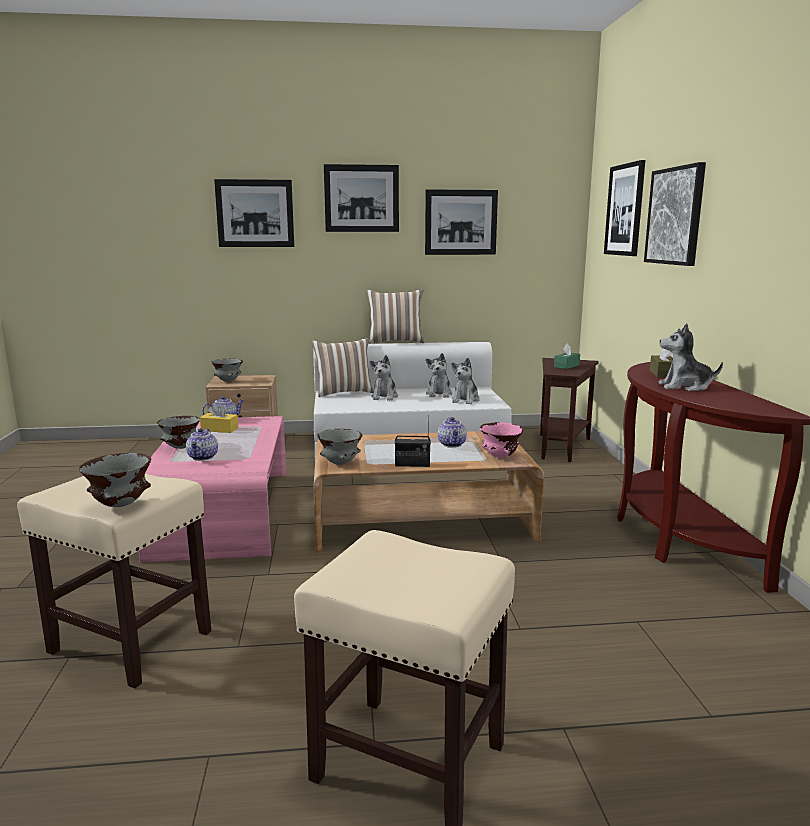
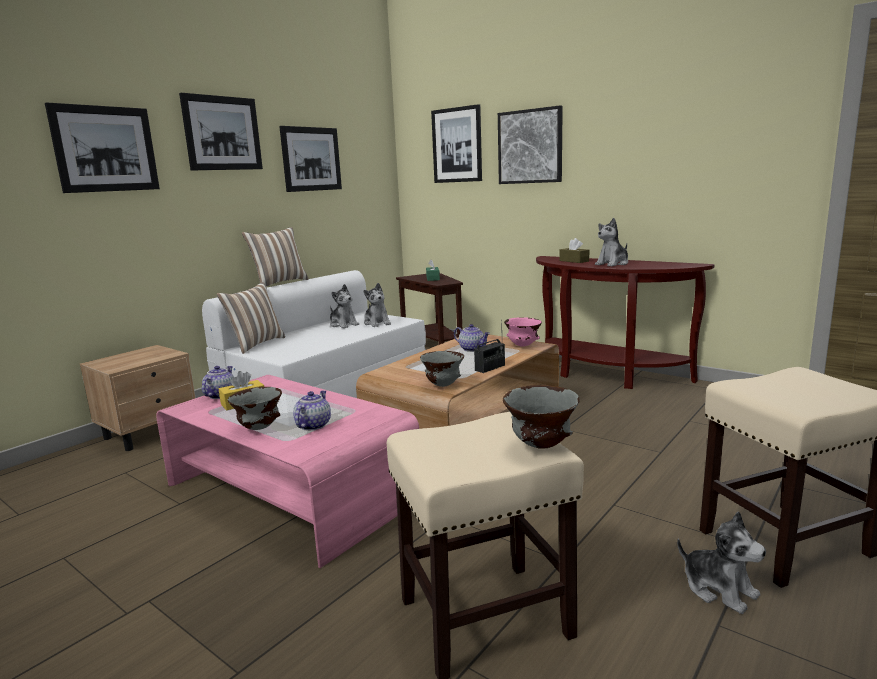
camera: 45 degrees left, 0 degrees up
(203, 457) = (312, 425): teapot -> teapot turned 120 degrees counterclockwise
(228, 381) = (121, 362): grey bowl -> none
(384, 397) = (305, 337): plush toy -> plush toy (719, 589)

